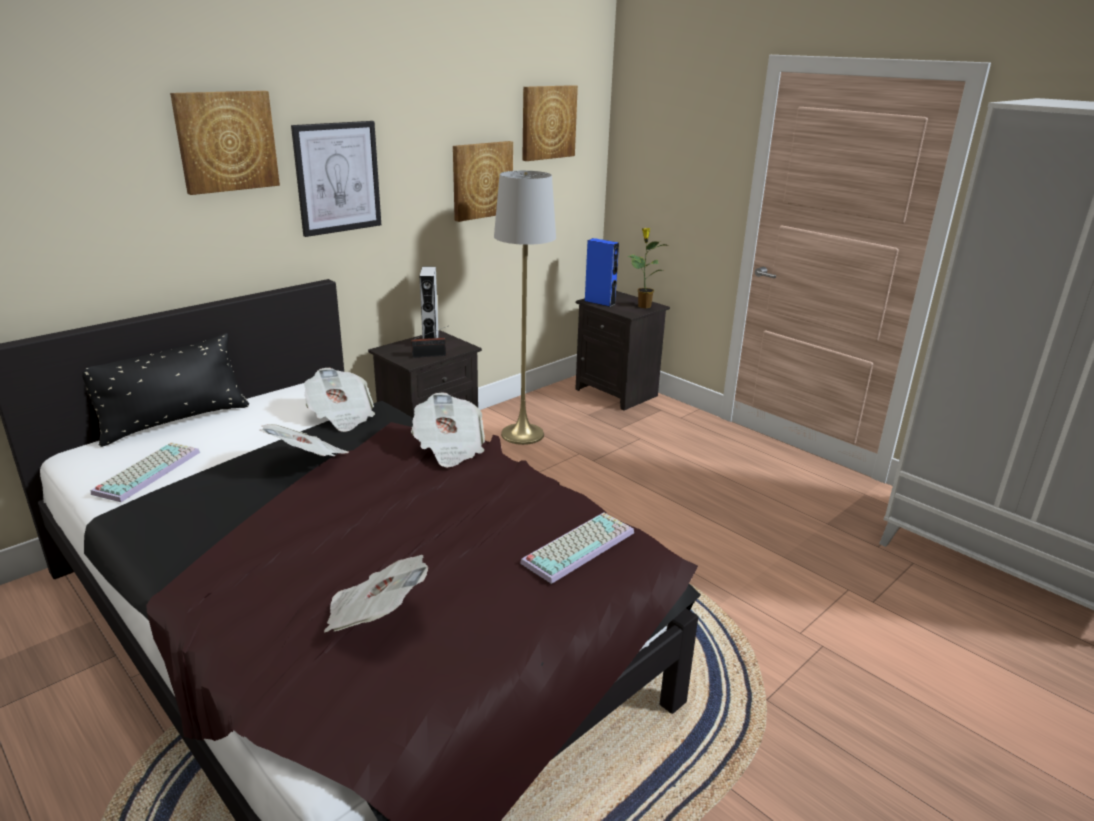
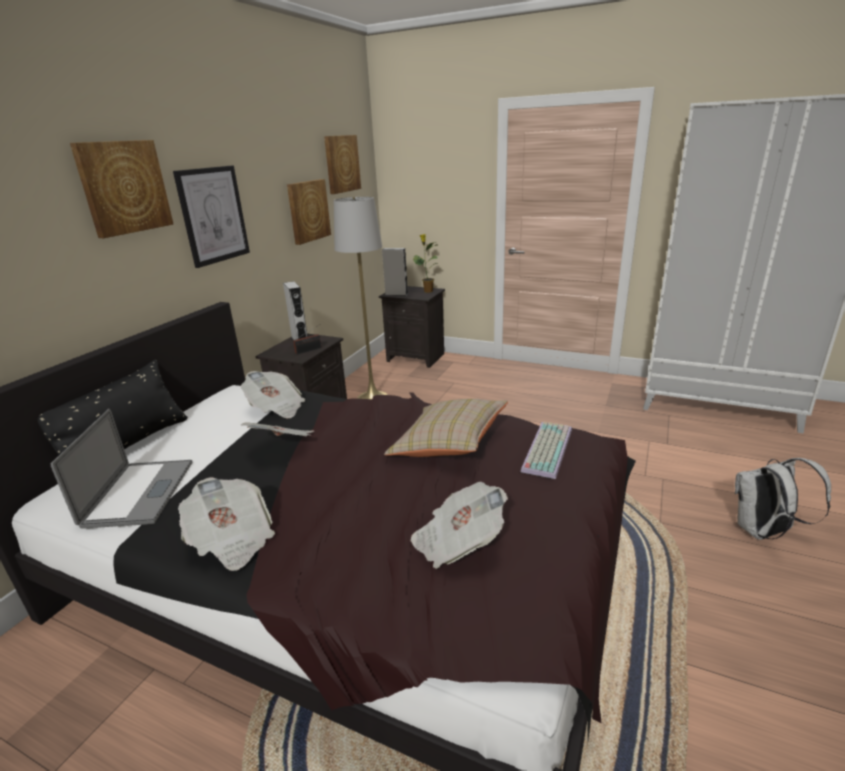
camera: 20 degrees left, 0 degrees up
(147, 471) = (139, 493): keyboard -> laptop
(449, 448) = (389, 408): newspaper -> newspaper (232, 540)
(474, 509) = (448, 445): none -> beige pillow
(599, 302) = (396, 294): blue speaker -> grey speaker
(908, 763) = (763, 532): none -> white backpack

